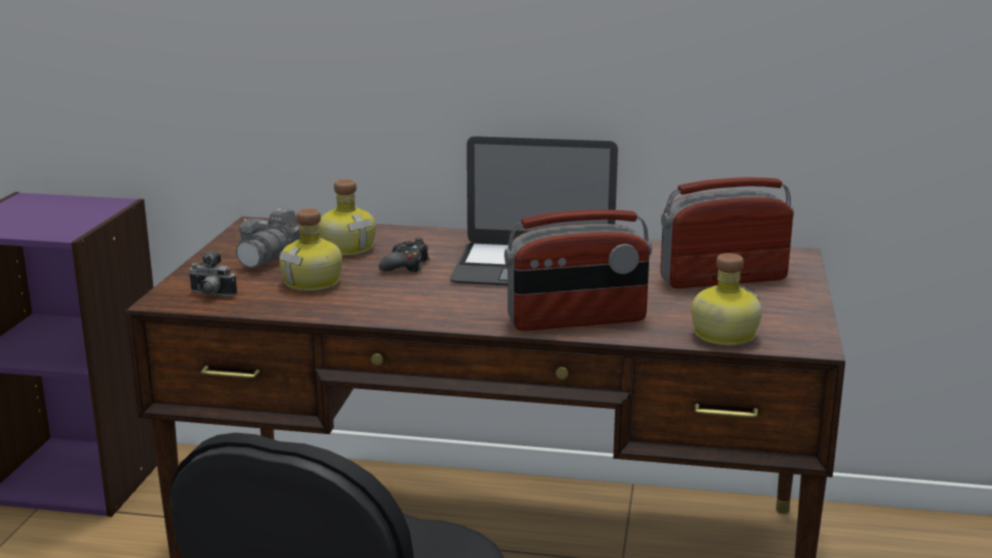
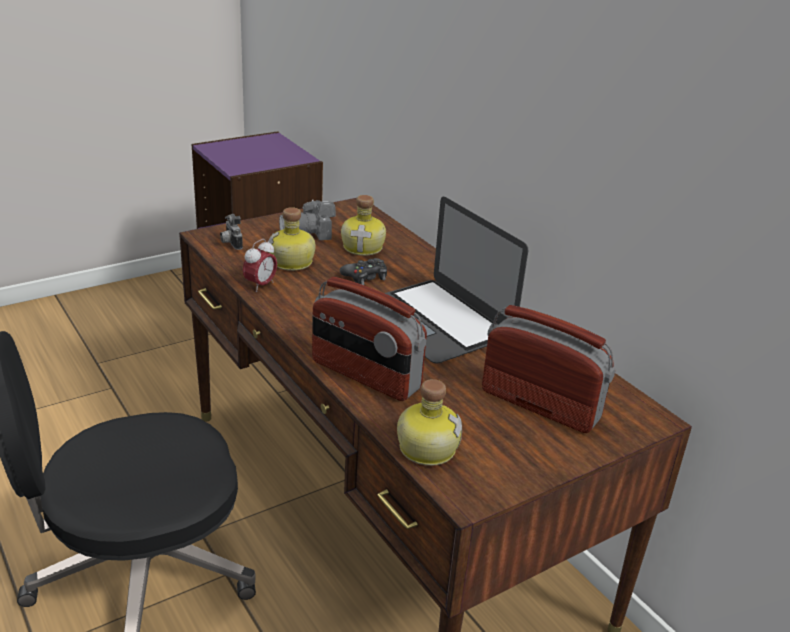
camera: 45 degrees right, 10 degrees up
(330, 309) = (260, 285): none -> alarm clock

